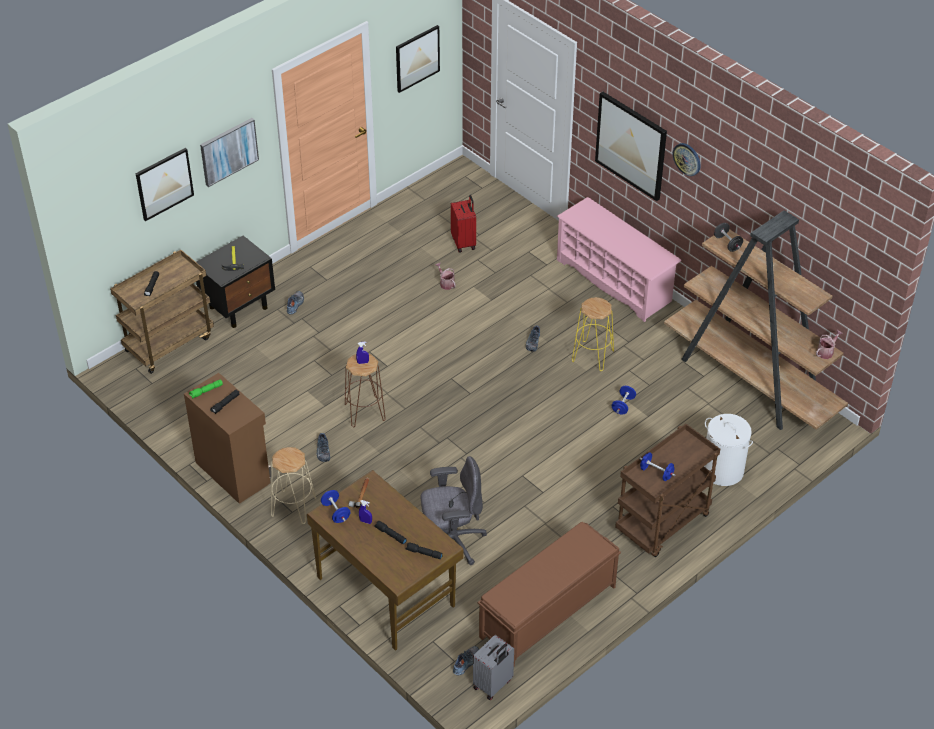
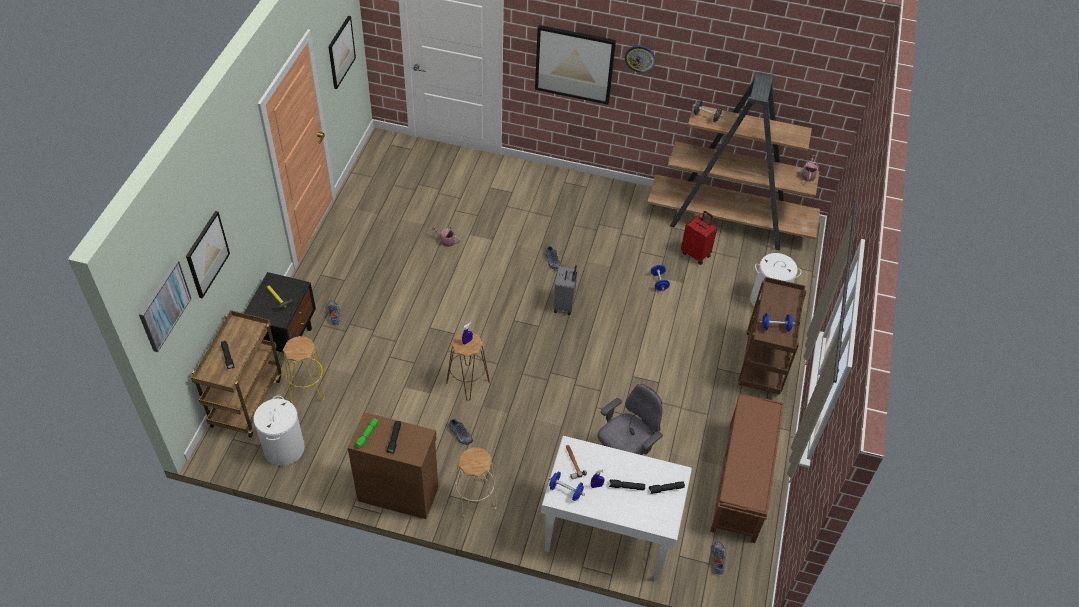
camera: 35 degrees left, 5 degrees up
(169, 394) = (284, 448): none -> white laundry basket
(228, 151) = (243, 198): picture -> picture (163, 305)
(386, 590) = (608, 531): brown desk -> white desk
(464, 243) = (433, 201): red suitcase -> red suitcase (696, 254)
(493, 685) = (753, 566): grey suitcase -> grey suitcase (564, 304)
(592, 356) = (605, 252): yellow stool -> yellow stool (307, 388)
(614, 281) = (572, 184): pink shoe rack -> none

